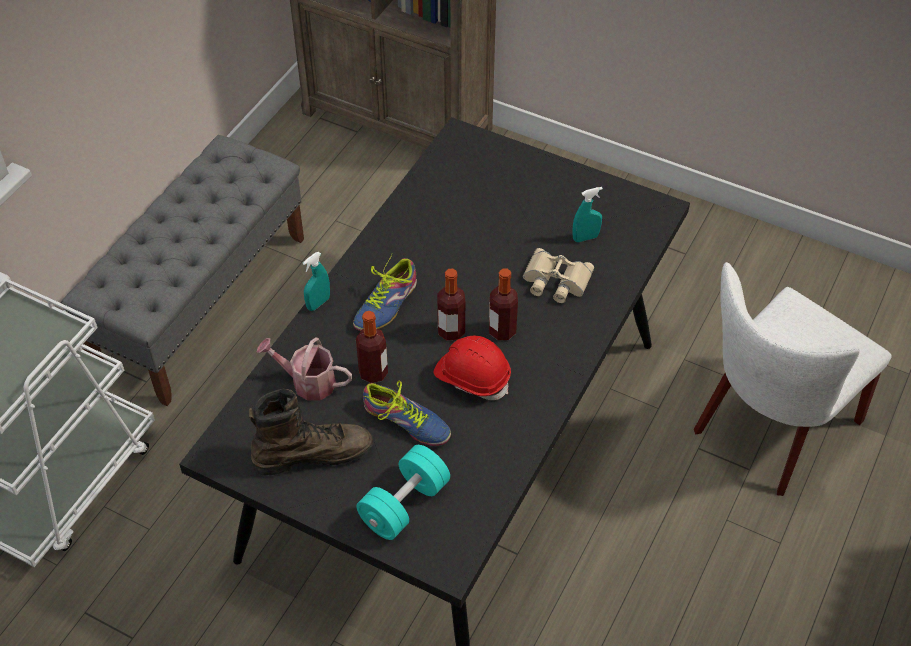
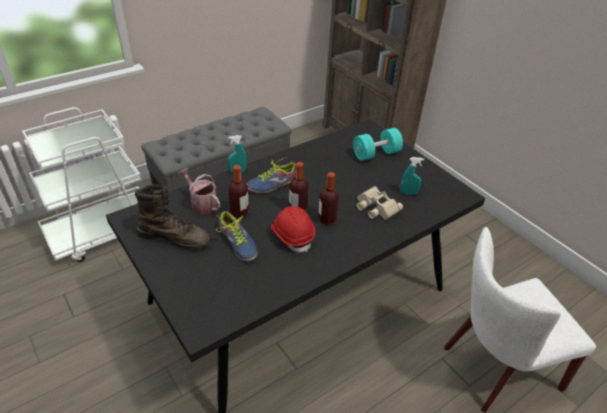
camera: 25 degrees right, 10 degrees down
(404, 504) = (201, 285): turquoise dumbbell -> turquoise dumbbell (376, 154)

